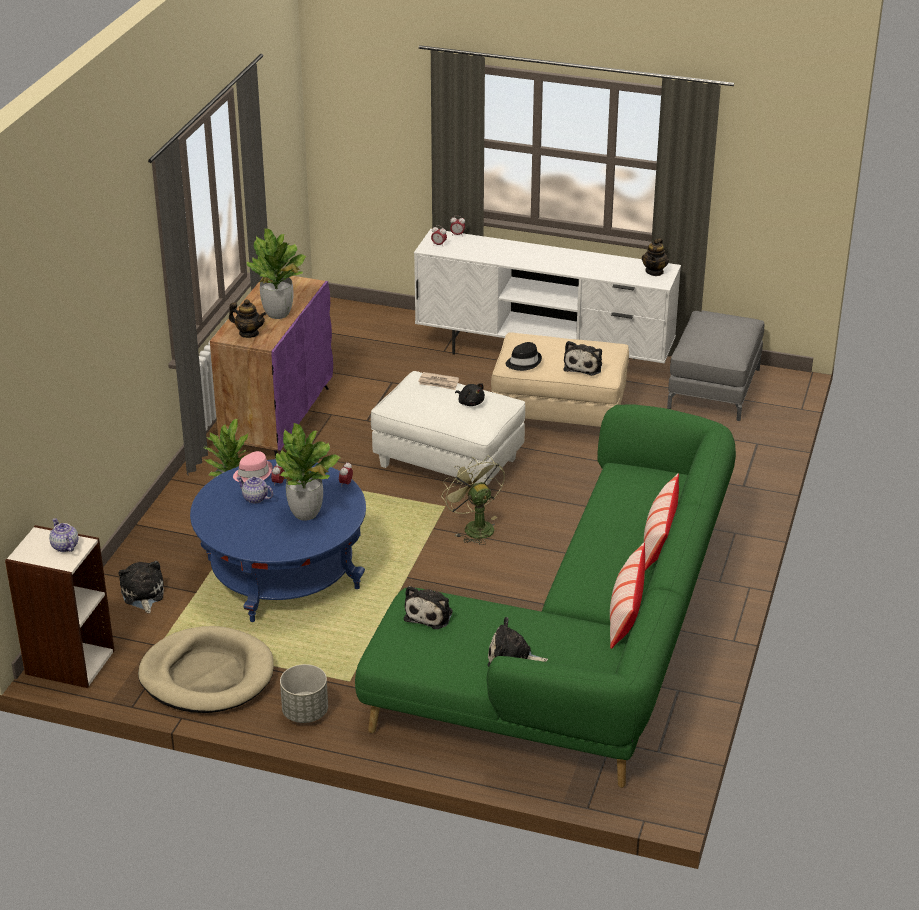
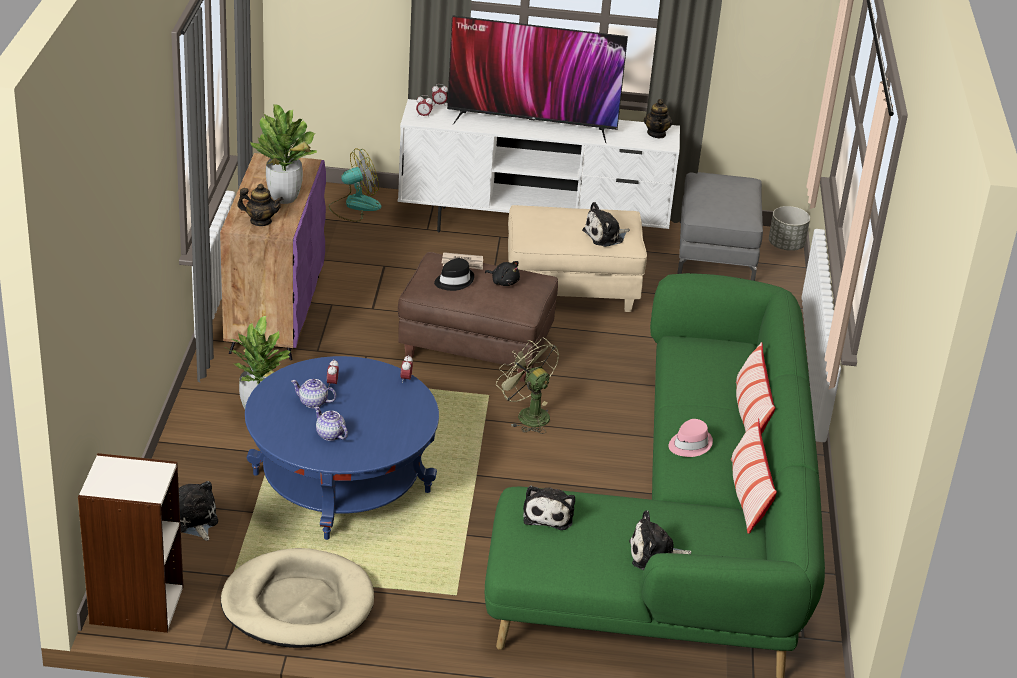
camera: 15 degrees left, 0 degrees up
(64, 546) = (141, 474): teapot -> teapot (330, 434)
(253, 473) = (300, 375): pink hat -> pink hat (689, 444)
(305, 712) = (421, 634): grey planter -> grey planter (786, 245)
(306, 513) = (375, 415): potted plant -> none
(384, 326) = (354, 206): none -> fan
(448, 463) = (475, 348): white ottoman -> brown ottoman
(523, 362) = (542, 236): black hat -> black hat (454, 281)
(538, 256) = (532, 123): none -> television
(584, 366) = (605, 236): plush toy -> plush toy turned 60 degrees clockwise

